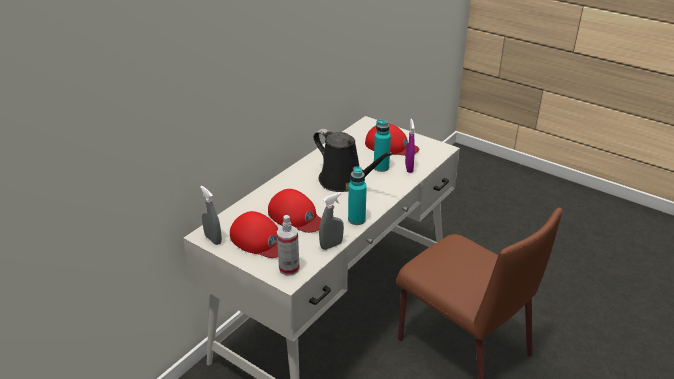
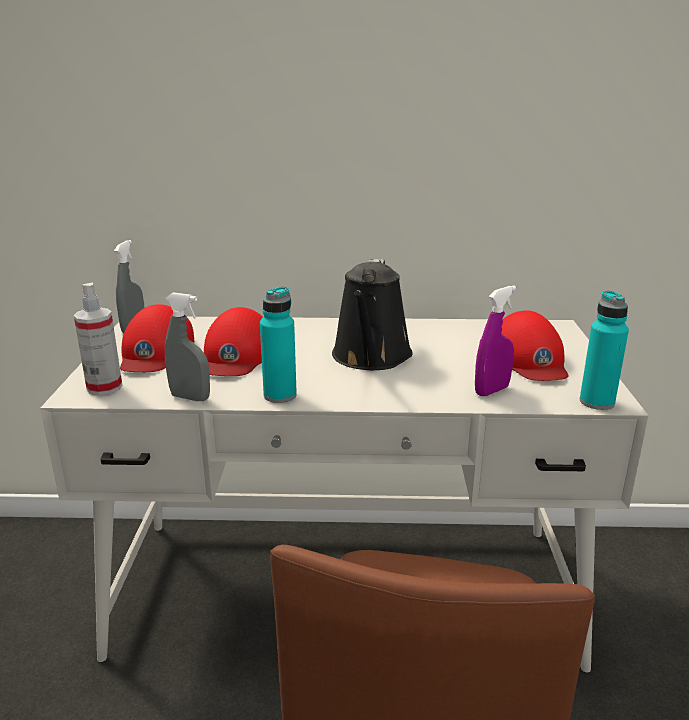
camera: 55 degrees right, 10 degrees down
(381, 167) = (453, 370): turquoise bottle -> turquoise bottle (597, 402)

